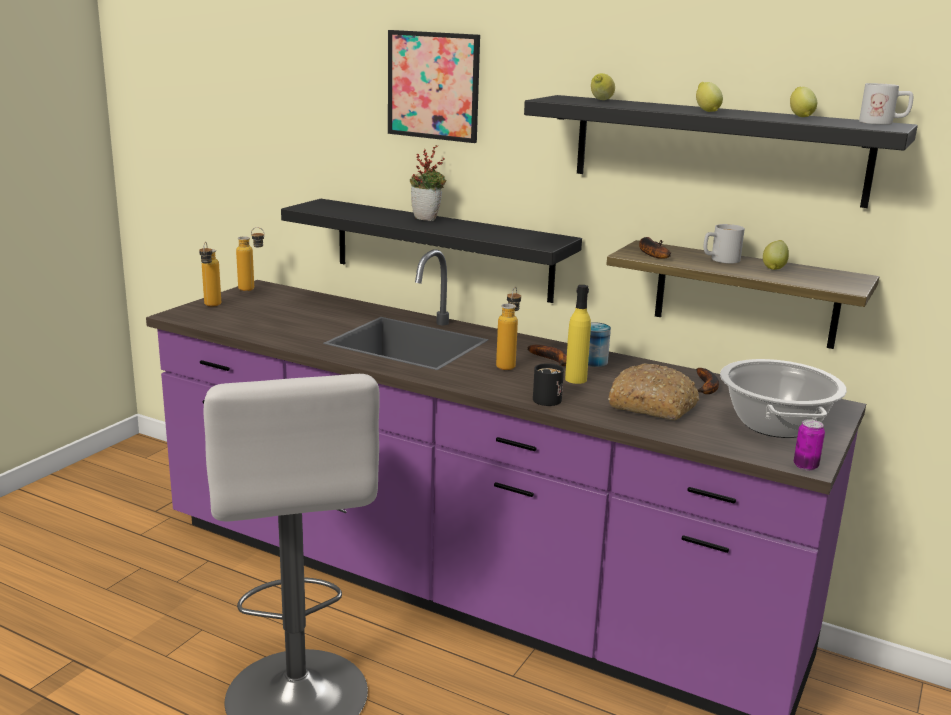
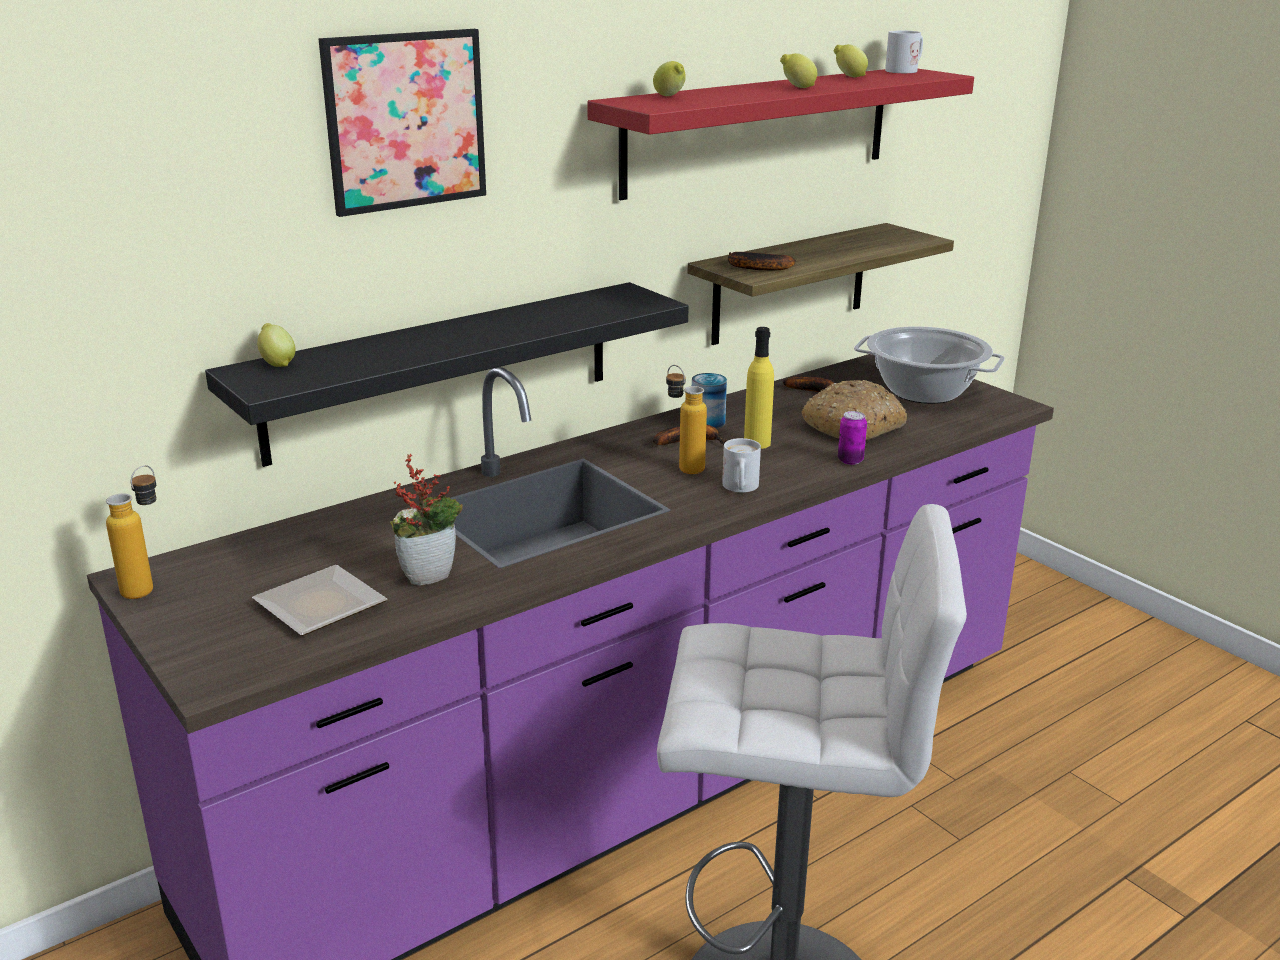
camera: 65 degrees left, 5 degrees up
(211, 306) = (202, 639): bottle -> none
(254, 317) = (315, 606): none -> plate
(428, 219) = (448, 329): potted plant -> potted plant (430, 575)
(550, 398) = (805, 468): black mug -> none
(717, 149) = (759, 130): black shelf -> red shelf
(720, 260) = (802, 252): white mug -> white mug (740, 488)
(774, 268) = (844, 243): lemon -> lemon (277, 363)
(805, 466) = (1019, 406): can -> can (850, 460)

